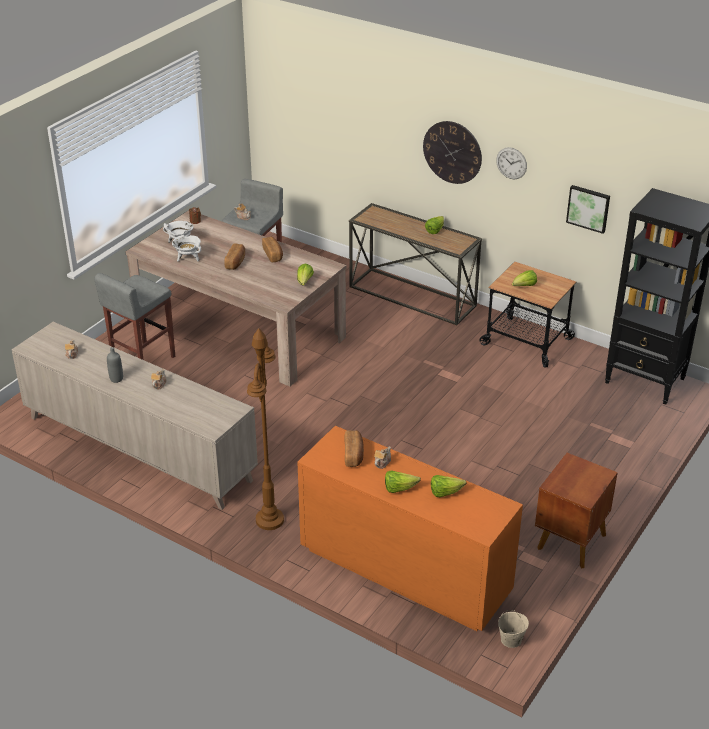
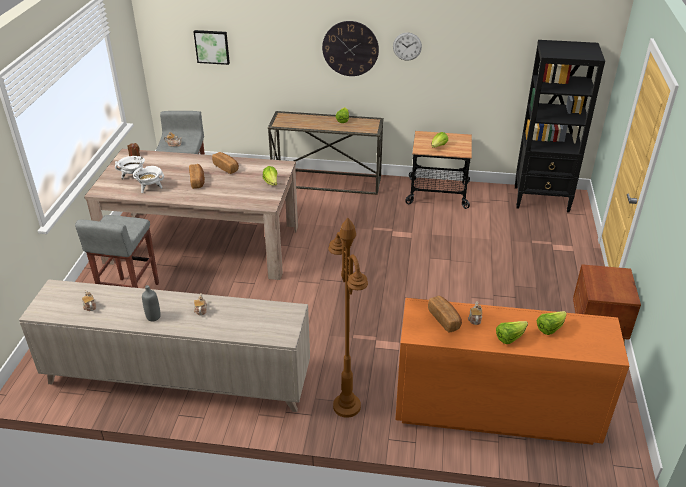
camera: 25 degrees left, 0 degrees up
(511, 640) = (624, 442): beige bucket -> none
(588, 208) = (479, 70): picture -> picture (212, 46)

